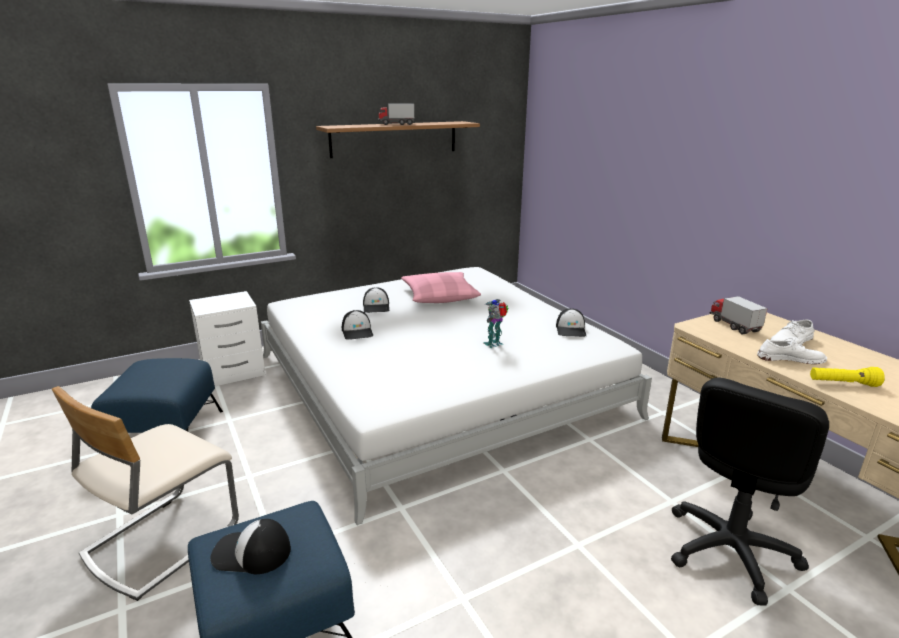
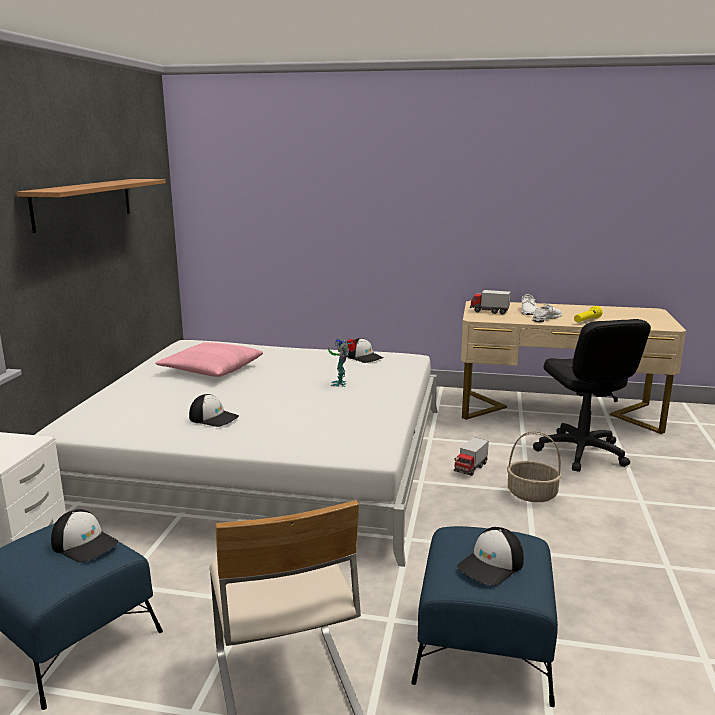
camera: 50 degrees left, 5 degrees down
(376, 307) = (175, 396): cap -> cap (85, 544)
(396, 124) = (97, 184): toy truck -> toy truck (470, 468)
(576, 550) = (532, 494): none -> basket

